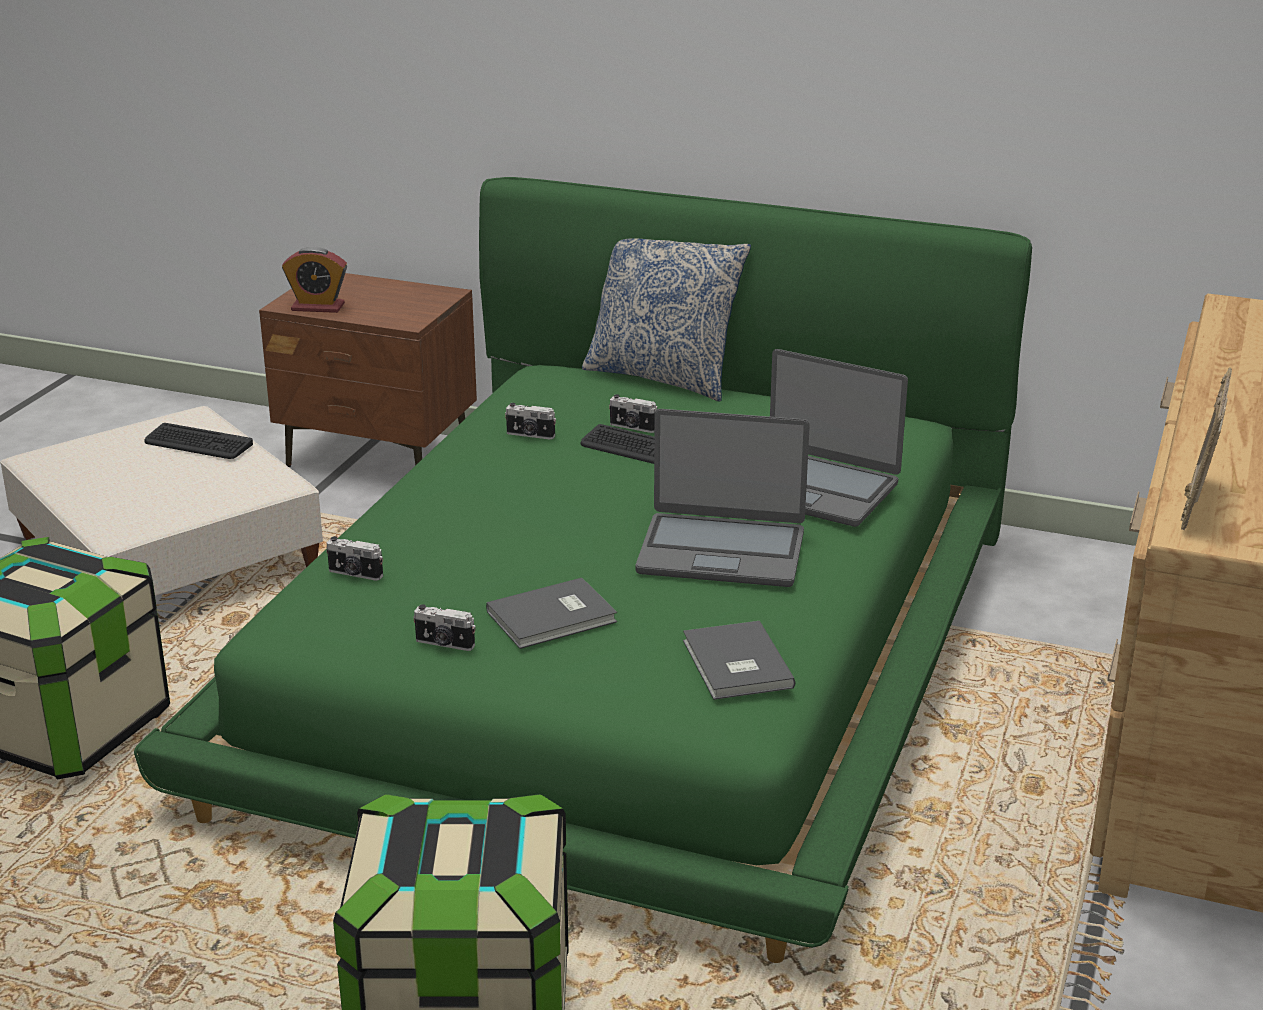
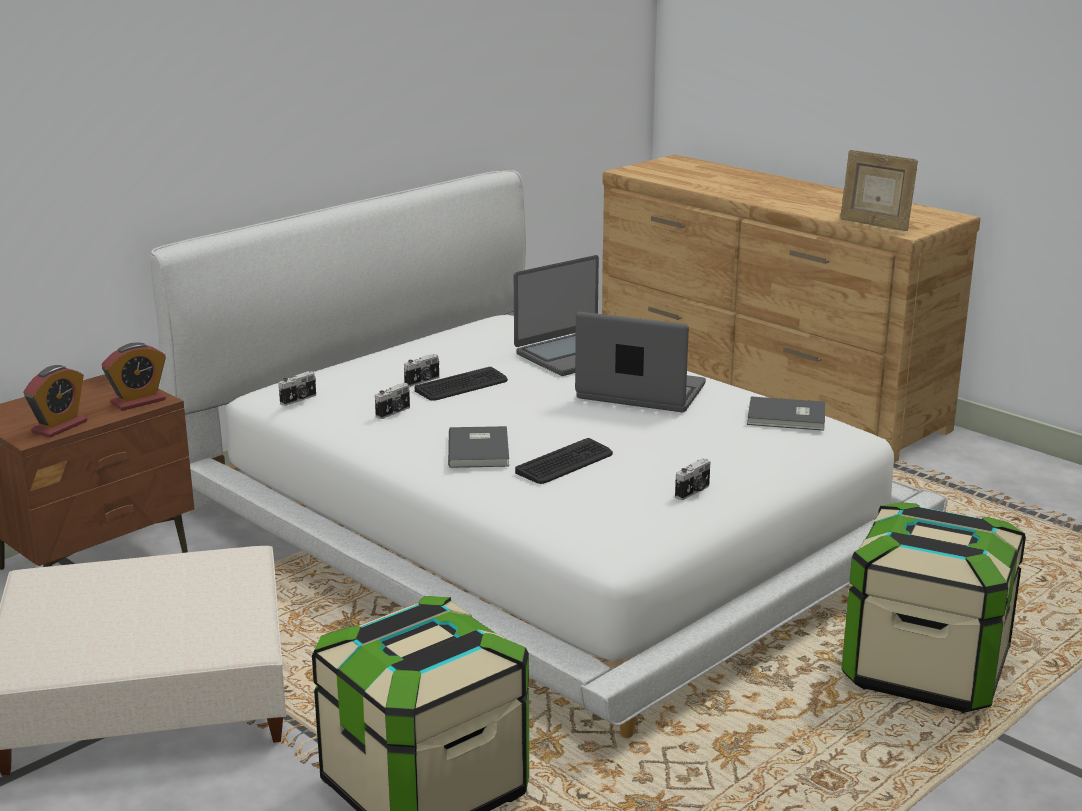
camera: 65 degrees left, 5 degrees down
(198, 443) = (106, 581): keyboard -> keyboard (565, 463)
(355, 574) = (562, 504): camera -> camera (299, 399)
(399, 317) = (138, 401): none -> alarm clock
(554, 618) = (688, 452): grey book -> grey book (480, 449)
(631, 656) = (540, 528): green bed -> white bed
(663, 376) = (340, 360): pillow -> none
(721, 551) = (640, 392): laptop -> laptop turned 105 degrees counterclockwise

